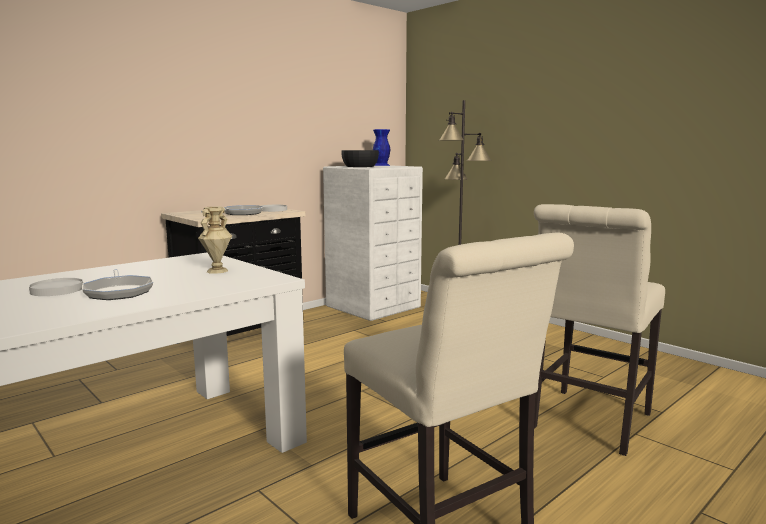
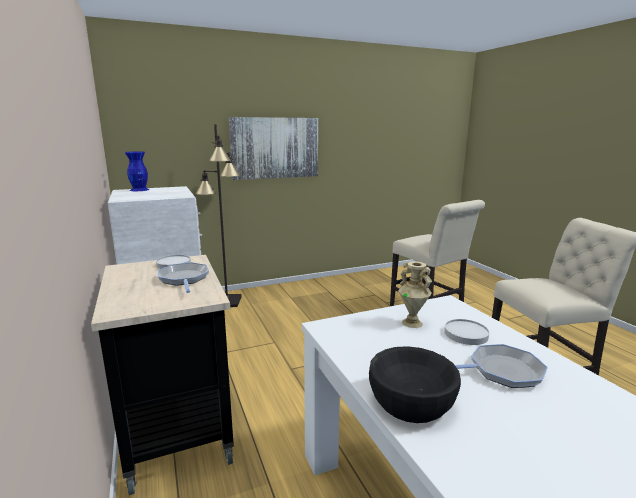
camera: 70 degrees left, 5 degrees up
(56, 290) = (499, 413): white plate -> white plate (466, 334)
(360, 166) = (152, 195): black bowl -> black bowl (411, 401)
(553, 129) = (275, 148): none -> picture

